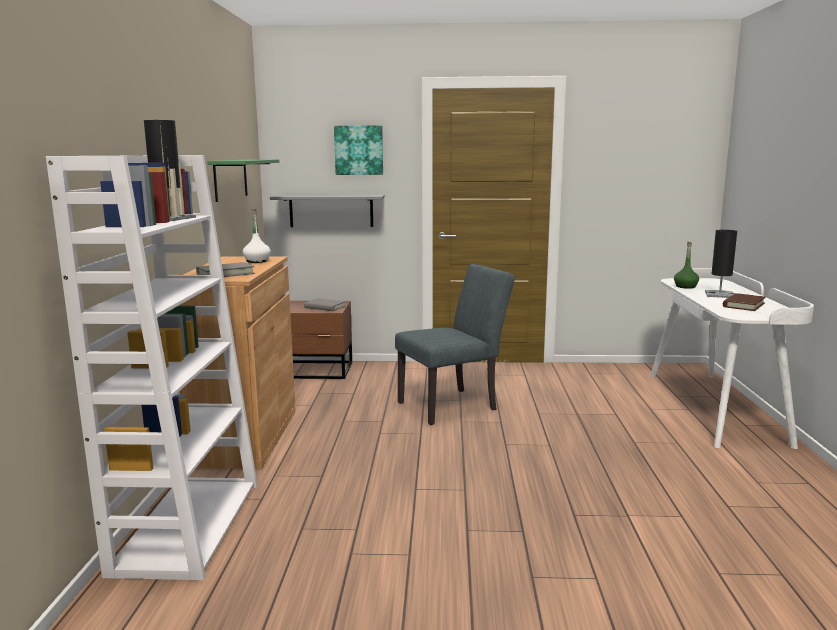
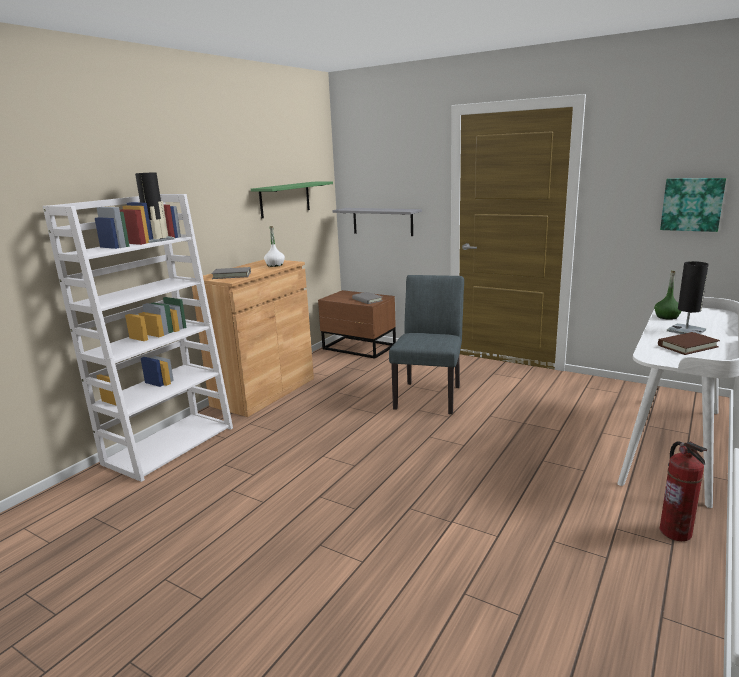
camera: 30 degrees right, 5 degrees up
(359, 150) = (402, 171): picture -> picture (692, 204)
(454, 405) = (429, 395): grey chair -> grey chair turned 75 degrees counterclockwise
(799, 473) = (676, 532): none -> fire extinguisher

